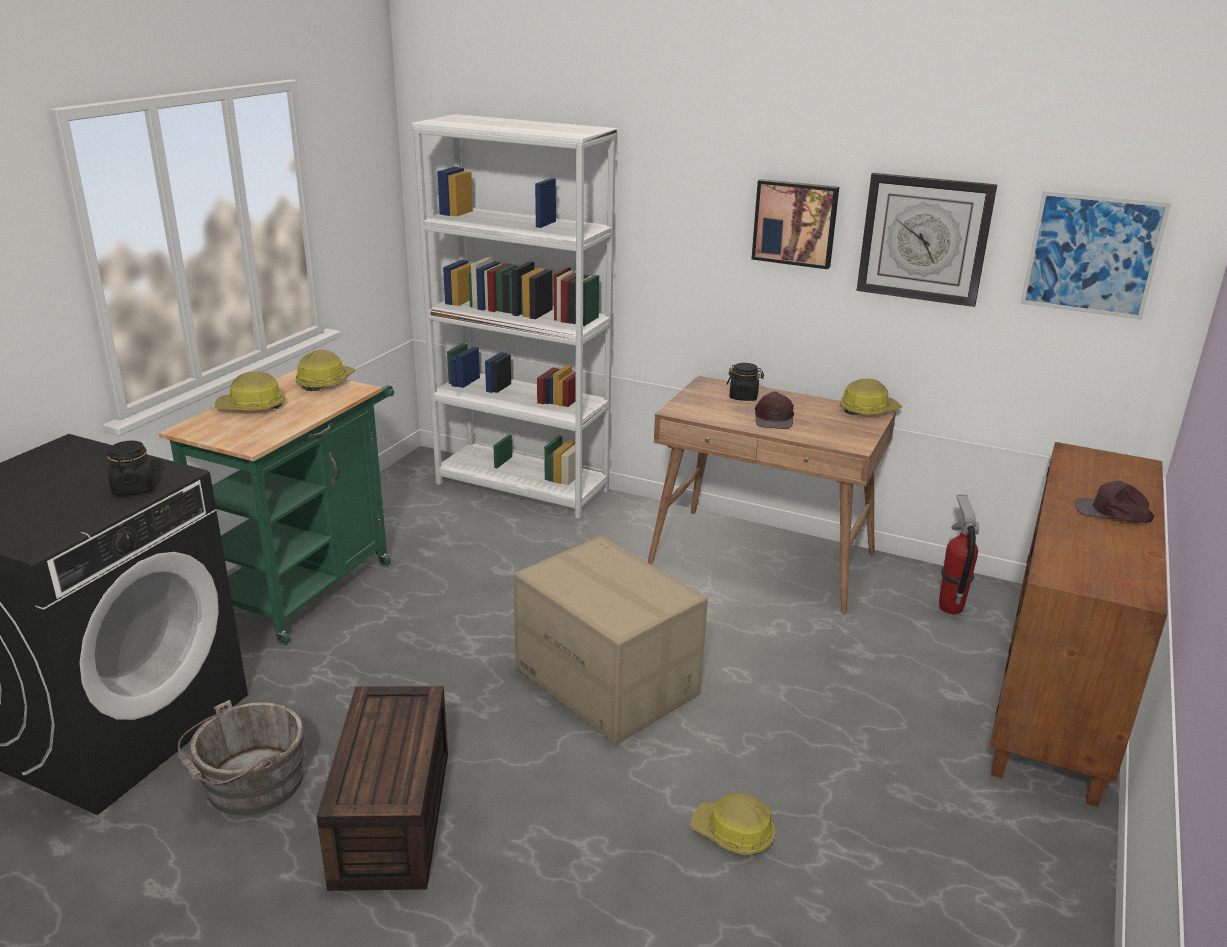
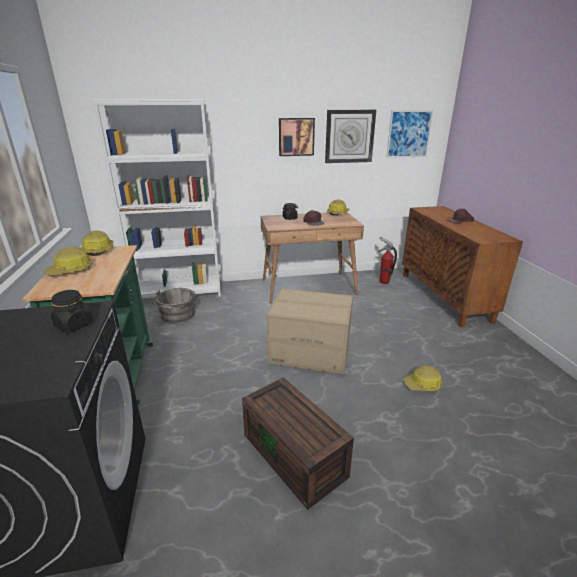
camera: 35 degrees left, 0 degrees up
(249, 785) = (202, 484): grey bucket -> grey bucket (177, 315)

